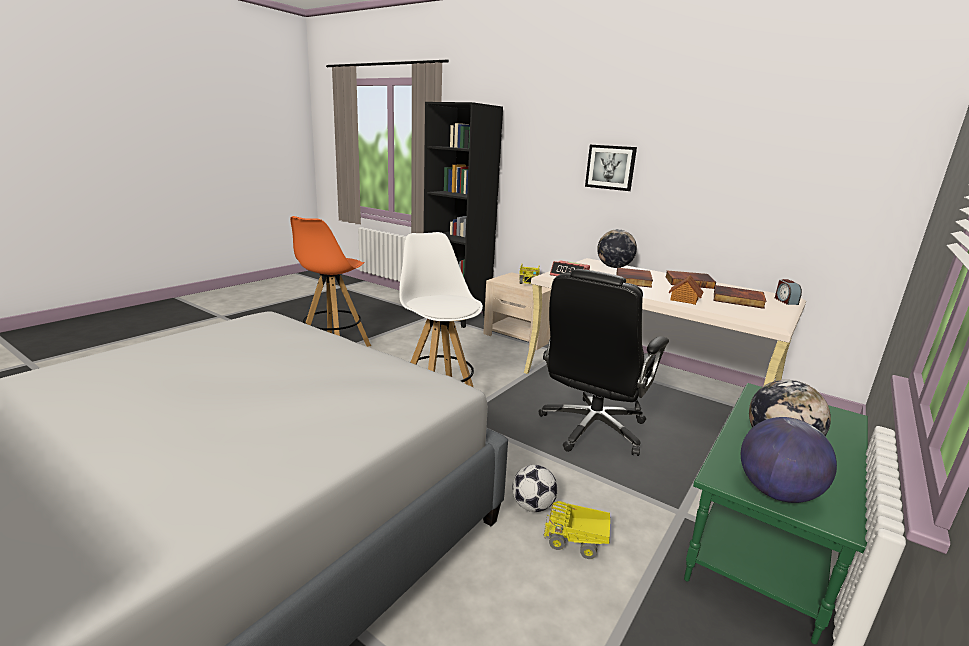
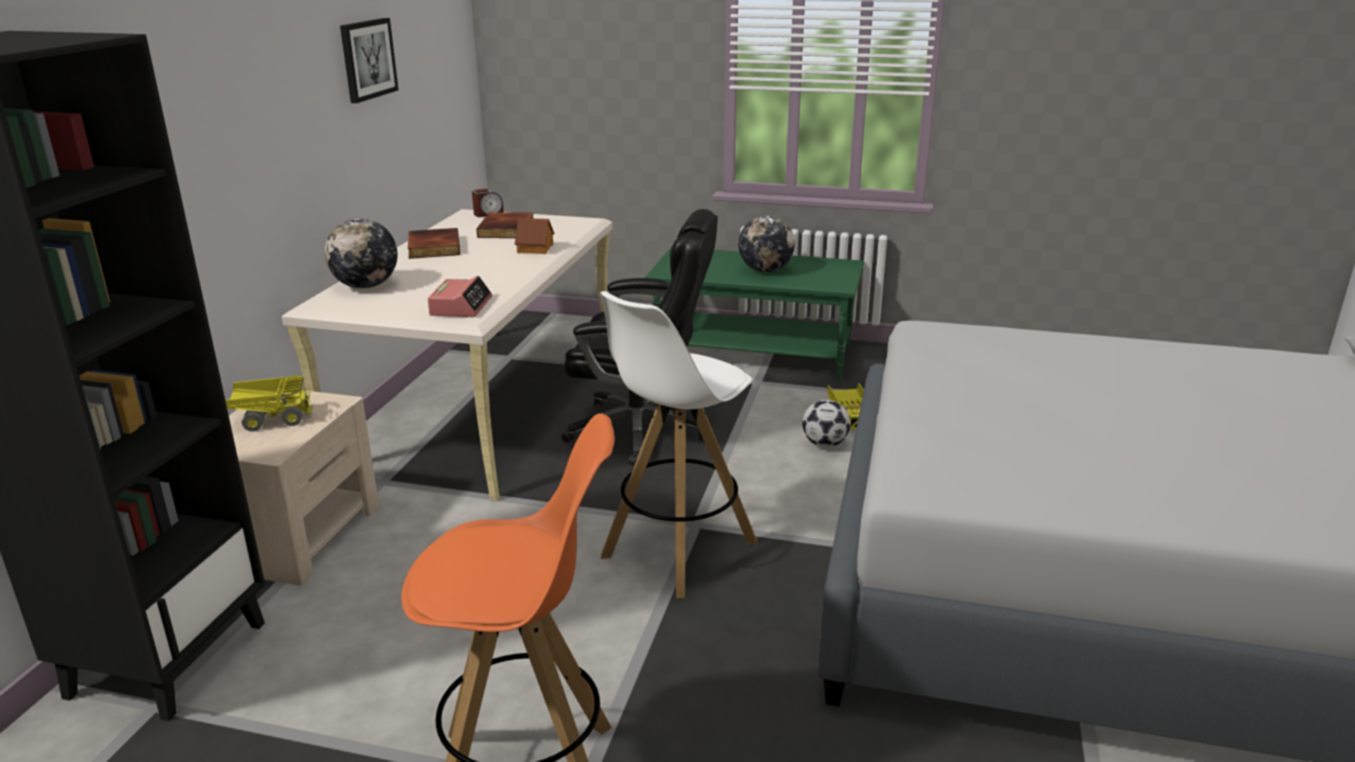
camera: 110 degrees left, 5 degrees up
(610, 167) = (257, 121): picture -> picture (367, 59)
(634, 280) = (453, 272): book -> none
(776, 493) = (837, 274): globe -> none

